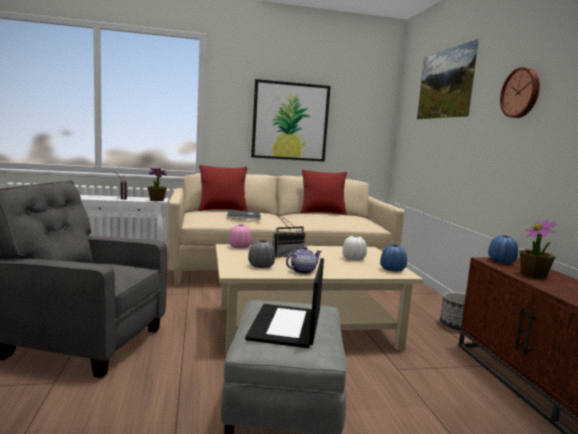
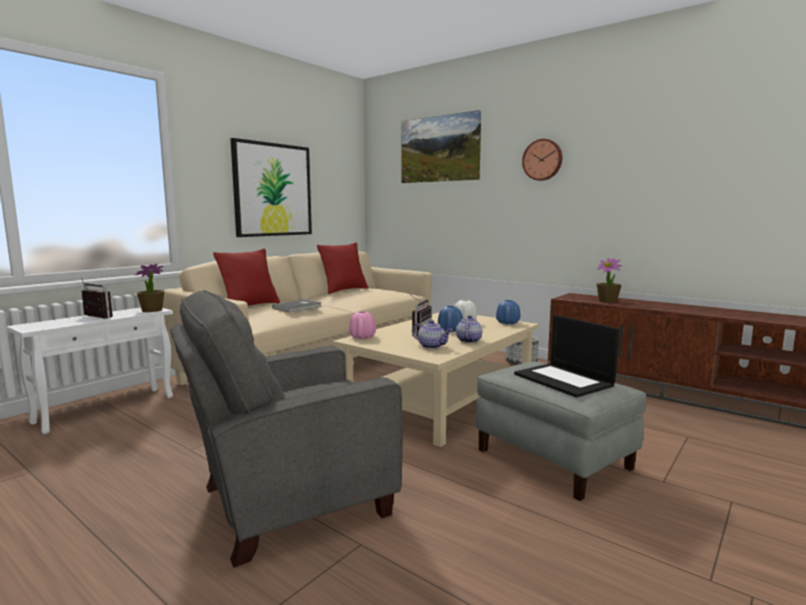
camera: 40 degrees left, 0 degrees up
(261, 266) = (432, 346): grey vase -> teapot
(501, 261) = (571, 297): blue vase -> blue vase (450, 330)

